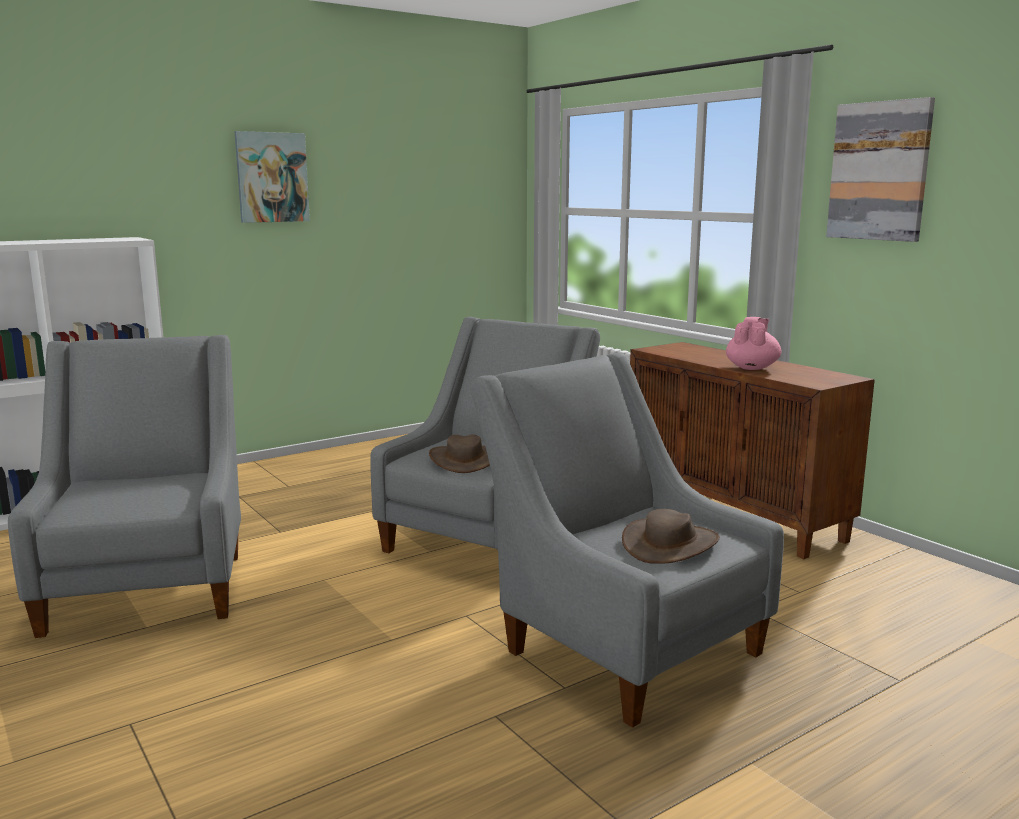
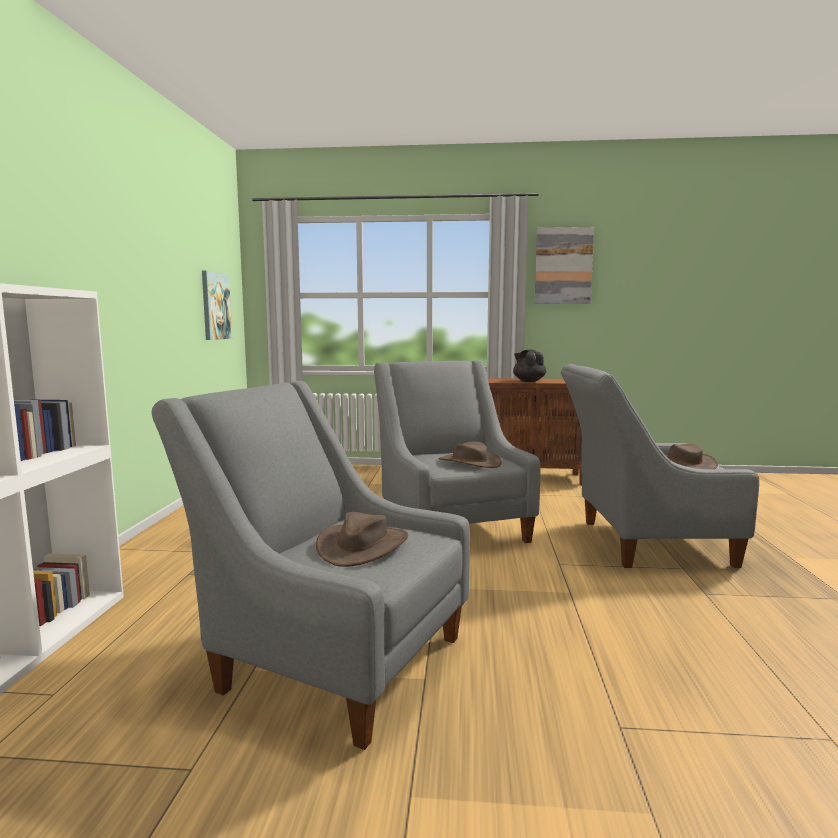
camera: 50 degrees left, 5 degrees down
(135, 493) = (362, 546): none -> brown hat
(272, 177) = (114, 241): picture -> picture (215, 306)
(752, 368) = (528, 381): pink teapot -> black teapot

